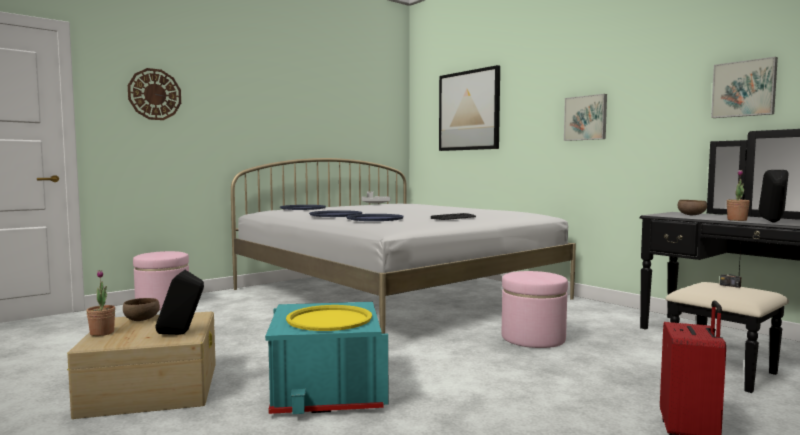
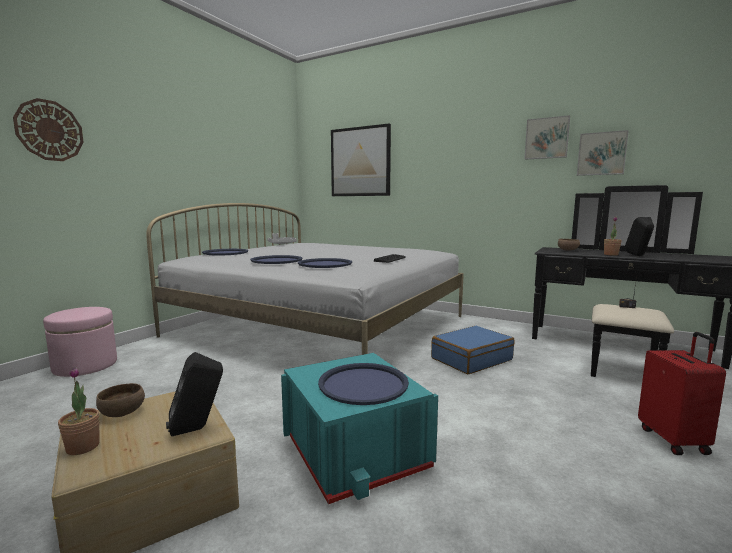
camera: 20 degrees left, 5 degrees up
(329, 319) = (363, 384): yellow tray -> blue tray
(533, 338) = (471, 359): pink ottoman -> blue suitcase
(586, 118) = (470, 172): picture -> picture (547, 138)

